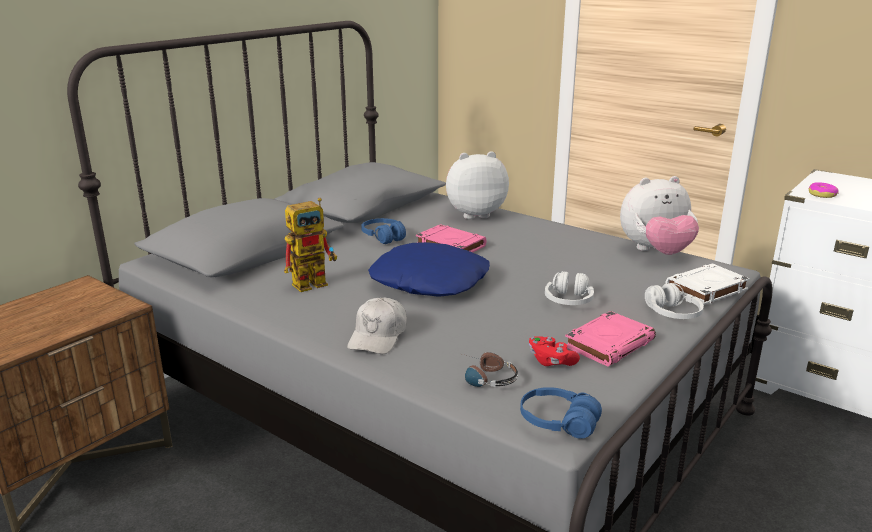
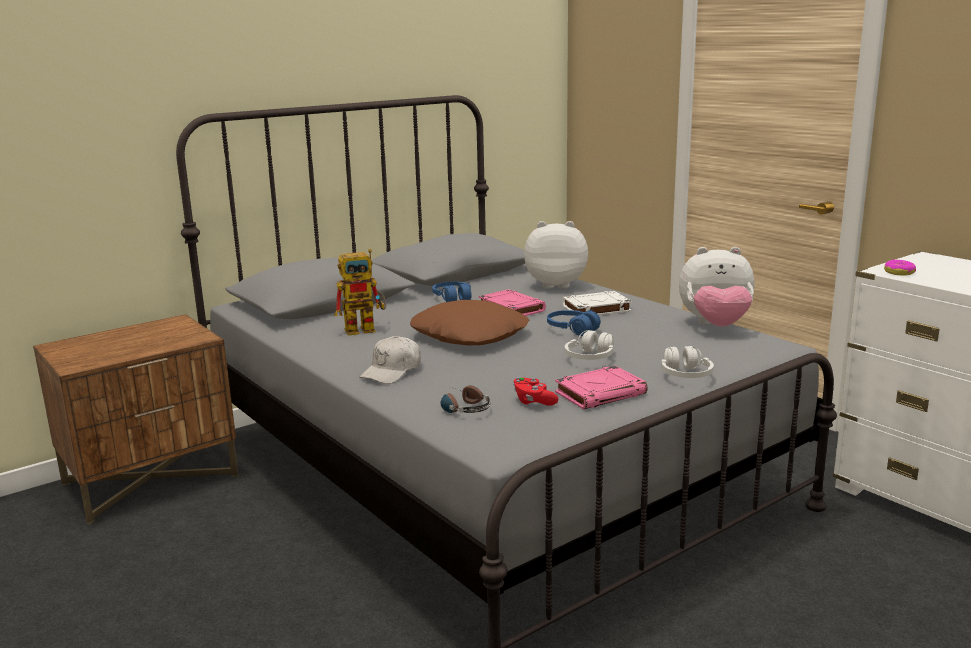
camera: 15 degrees right, 5 degrees down
(430, 281) = (470, 334): blue pillow -> brown pillow
(558, 423) = (502, 444): blue headphones -> blue headphones (572, 330)
(706, 289) = (738, 358): white book -> white book (596, 309)

